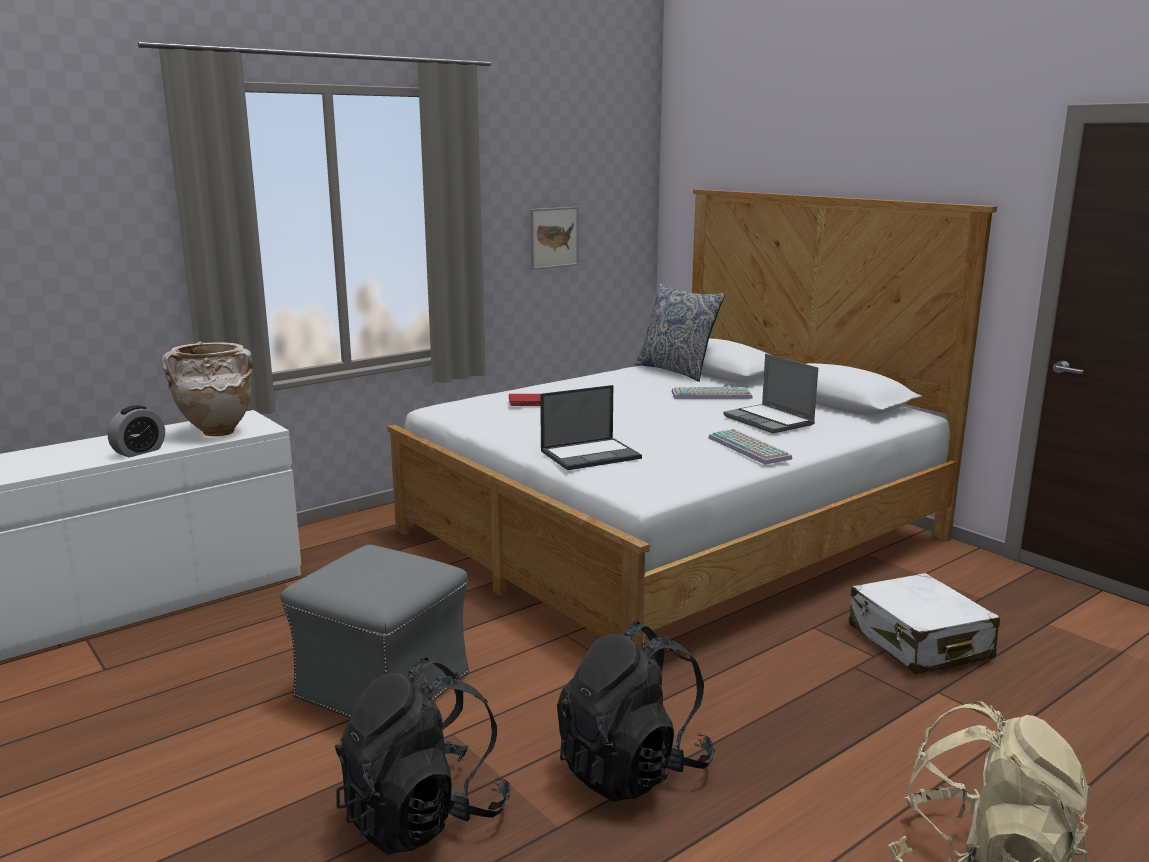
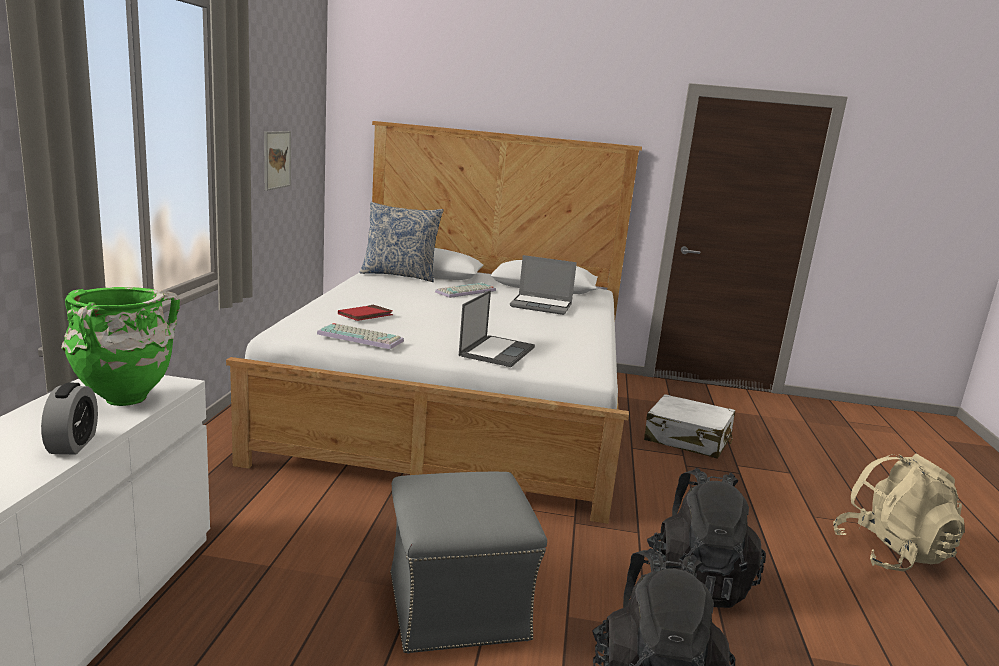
camera: 45 degrees left, 0 degrees up
(215, 433) = (123, 400): beige vase -> green vase
(751, 448) = (576, 327): keyboard -> keyboard (362, 337)

